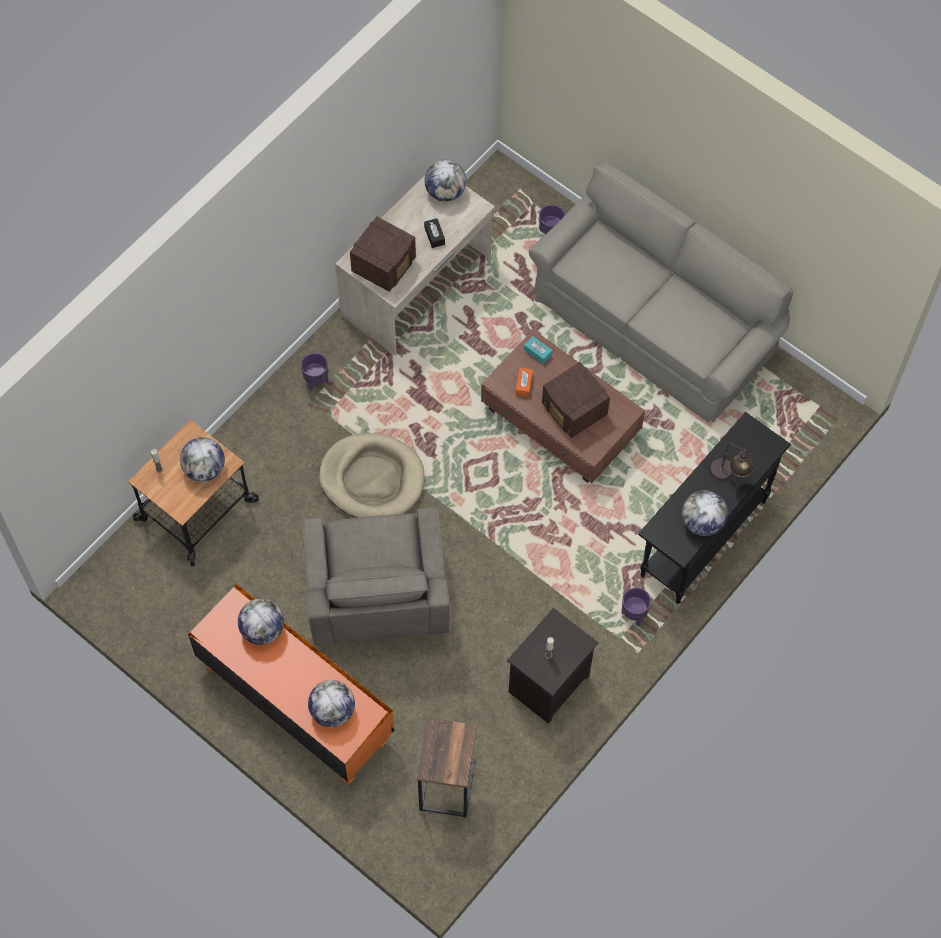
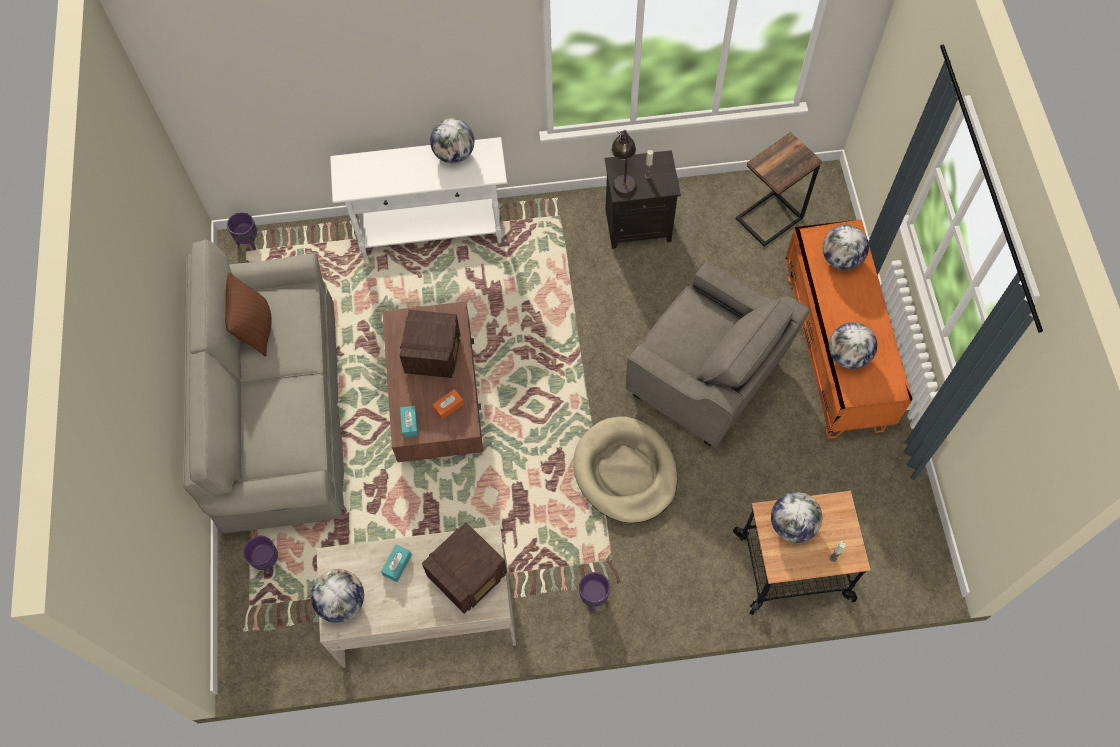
camera: 135 degrees left, 0 degrees up
(376, 597) = (705, 378): grey armchair -> grey armchair turned 90 degrees clockwise
(384, 265) = (468, 575): radio -> radio turned 150 degrees clockwise
(434, 236) = (397, 565): black tissue box -> turquoise tissue box
(633, 615) = (533, 222): purple planter -> purple planter (249, 242)
(702, 538) = (431, 232): black console table -> white console table
(703, 309) = (256, 328): none -> brown pillow
(729, 475) = (398, 168): table lamp -> table lamp (623, 178)

